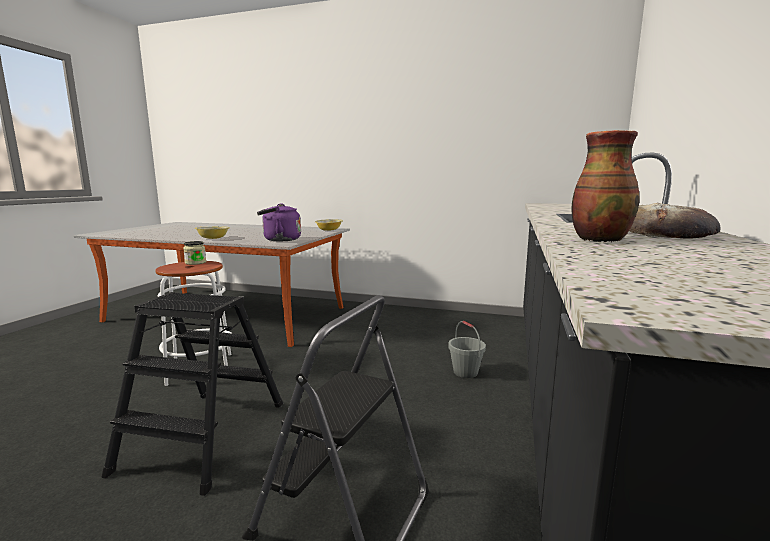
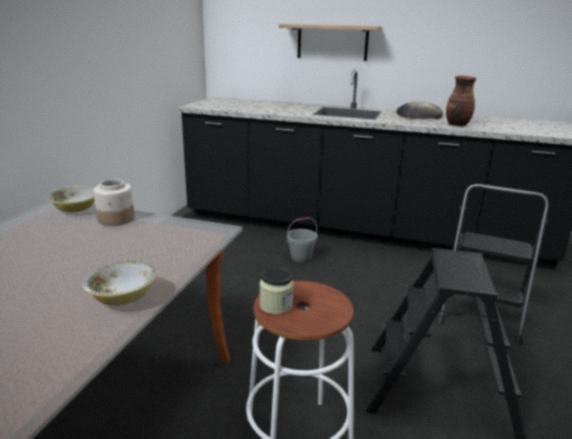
camera: 90 degrees left, 10 degrees up
(279, 240) = (178, 236): purple kettle -> none
(311, 234) = (116, 219): none -> jar
(685, 114) = (332, 42): none -> shelf

